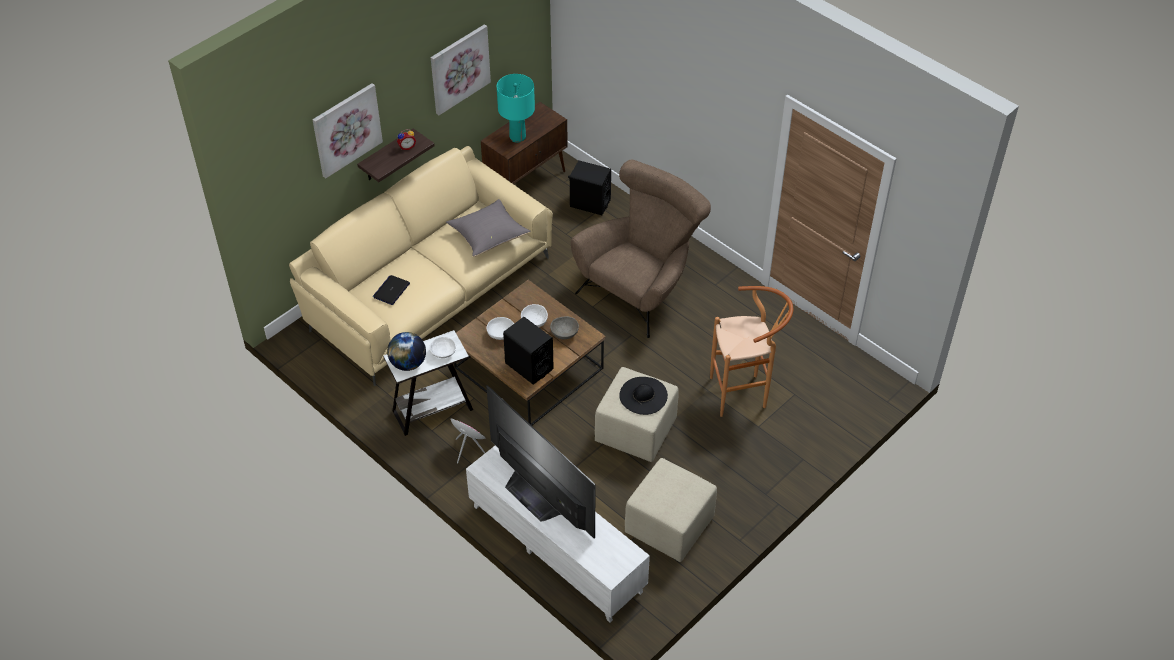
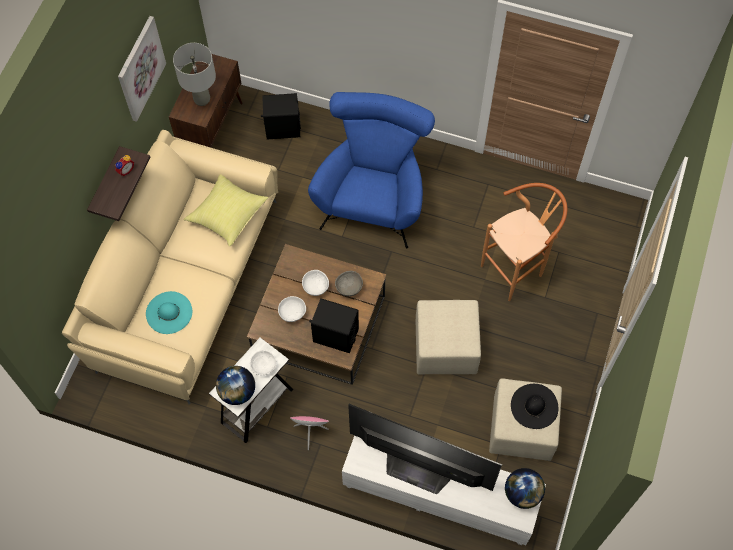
camera: 25 degrees left, 15 degrees up
(346, 129) = (71, 188): picture -> none
(391, 290) = (169, 312): laptop -> turquoise hat
(488, 236) = (227, 215): grey pillow -> yellow pillow
(517, 137) = (201, 99): turquoise table lamp -> grey table lamp
(622, 553) = (522, 493): none -> globe
(641, 285) = (373, 196): brown armchair -> blue armchair
(643, 395) = (454, 323): black hat -> black hat (534, 406)

